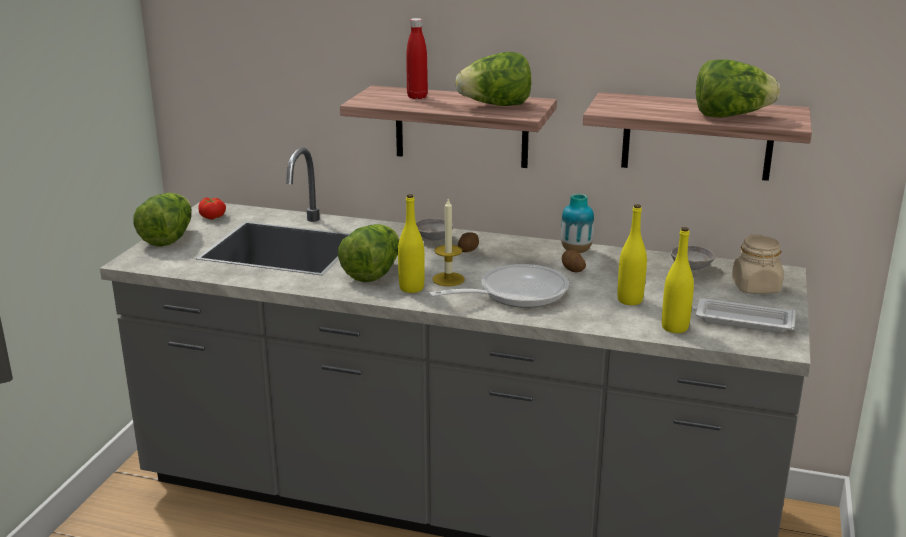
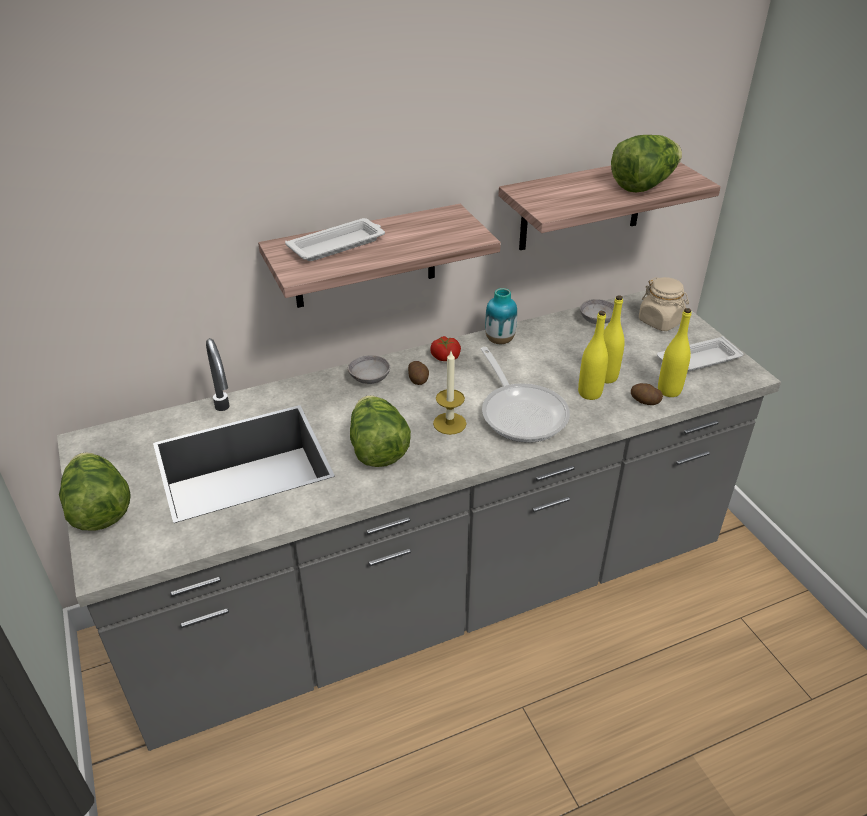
camera: 40 degrees left, 15 degrees up
(213, 216) = (106, 453): tomato -> tomato (445, 356)
(411, 288) = (435, 450): yellow bottle -> yellow bottle (589, 393)
(417, 97) = (338, 245): red bottle -> white tray
(495, 105) = (429, 232): lettuce -> none
(515, 293) = (521, 412): frying pan -> frying pan turned 135 degrees clockwise
(572, 269) = (524, 363): potato -> potato (644, 401)

